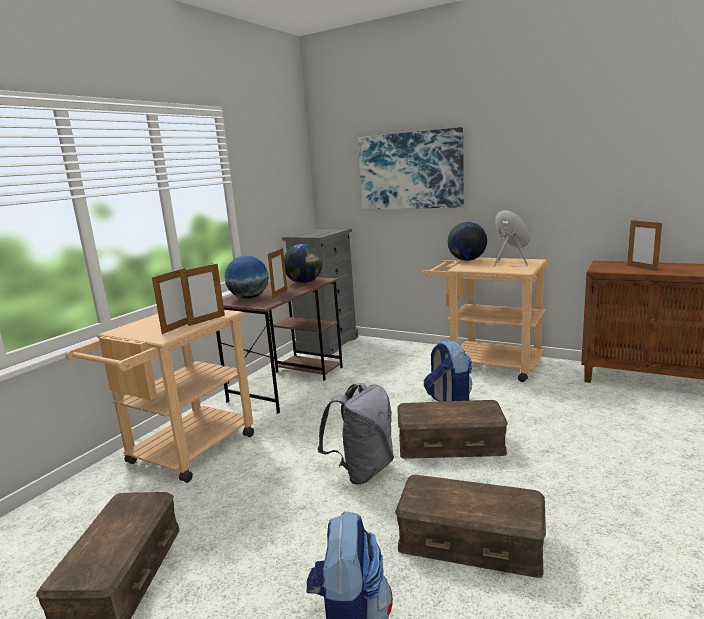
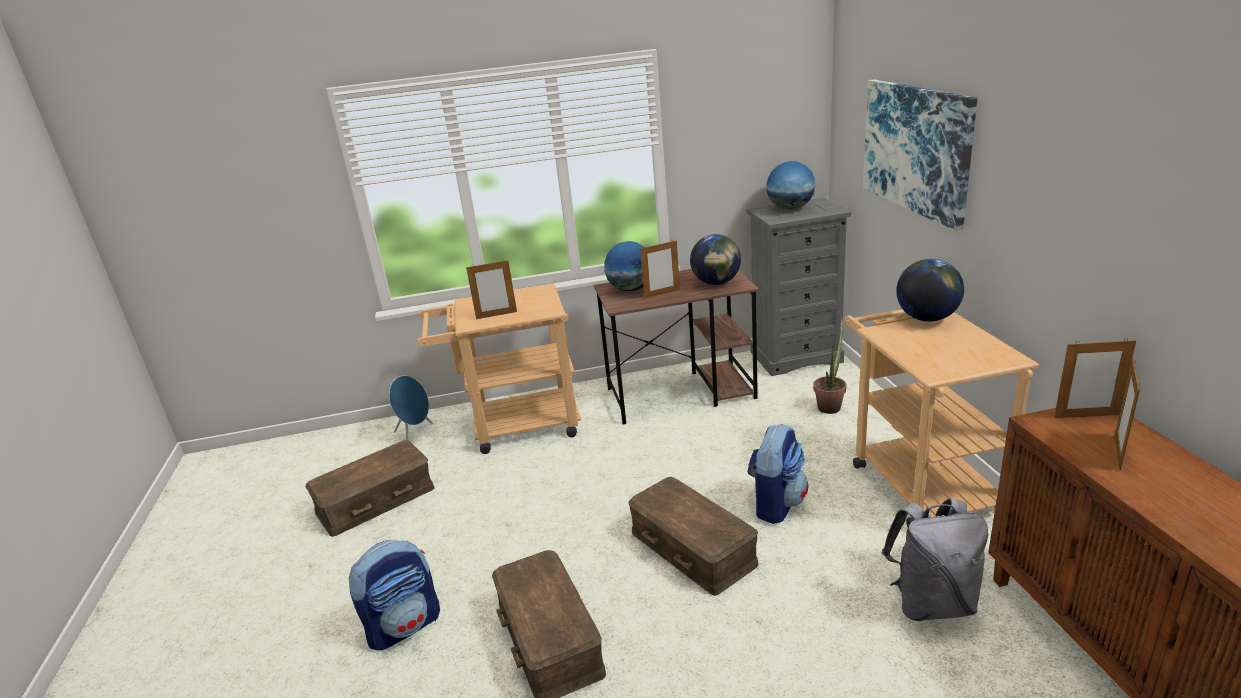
camera: 50 degrees right, 10 degrees up
(207, 320) = (524, 315): picture frame -> picture frame (1086, 416)
(311, 233) = (790, 209): none -> globe
(362, 470) = (587, 523): grey backpack -> grey backpack (931, 603)
(388, 355) = (830, 405): none -> potted plant
(509, 263) = (960, 349): blue speaker -> blue speaker (415, 434)

